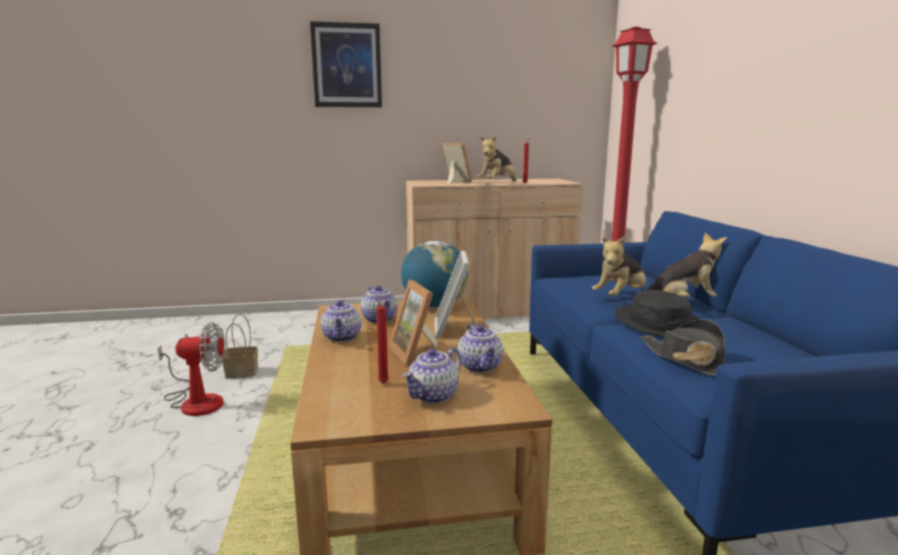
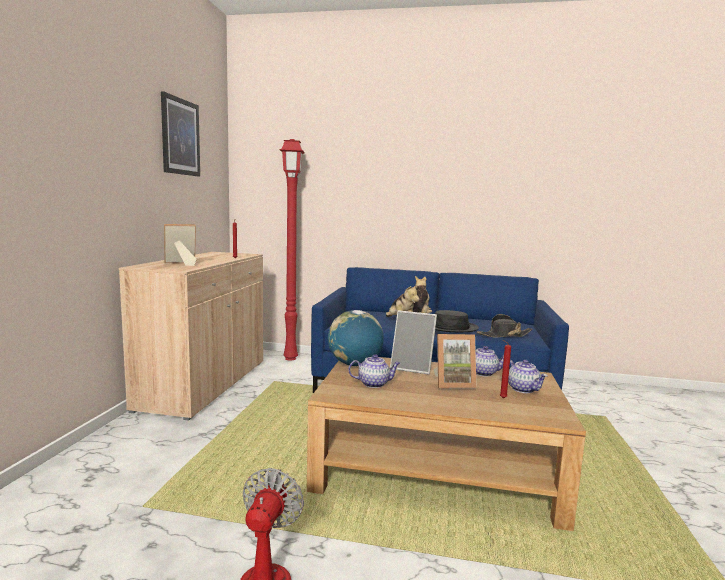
camera: 70 degrees left, 5 degrees down
(243, 372) = (189, 547): basket -> none
(342, 337) = (409, 400): teapot -> none
(347, 65) = (56, 125): picture -> picture (180, 137)
(497, 183) = (219, 260): plush toy -> none

